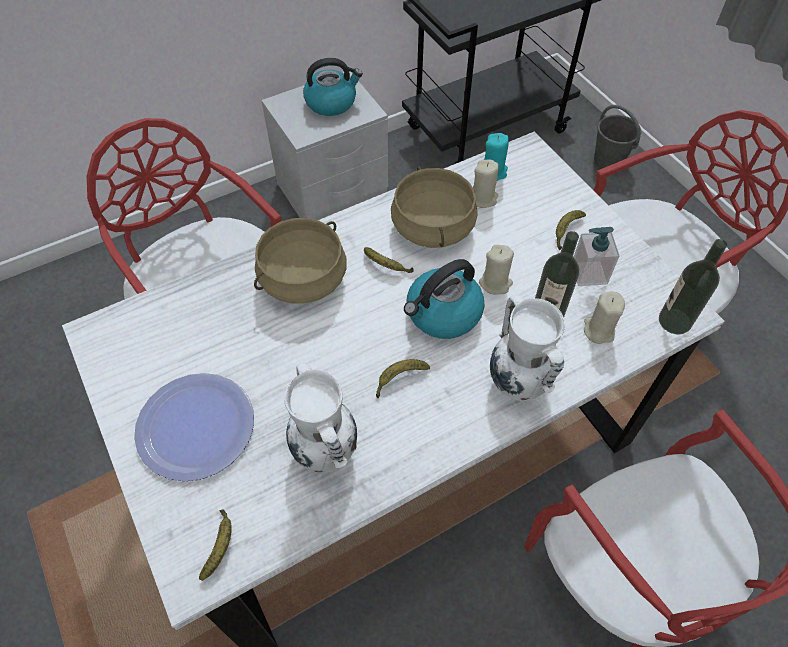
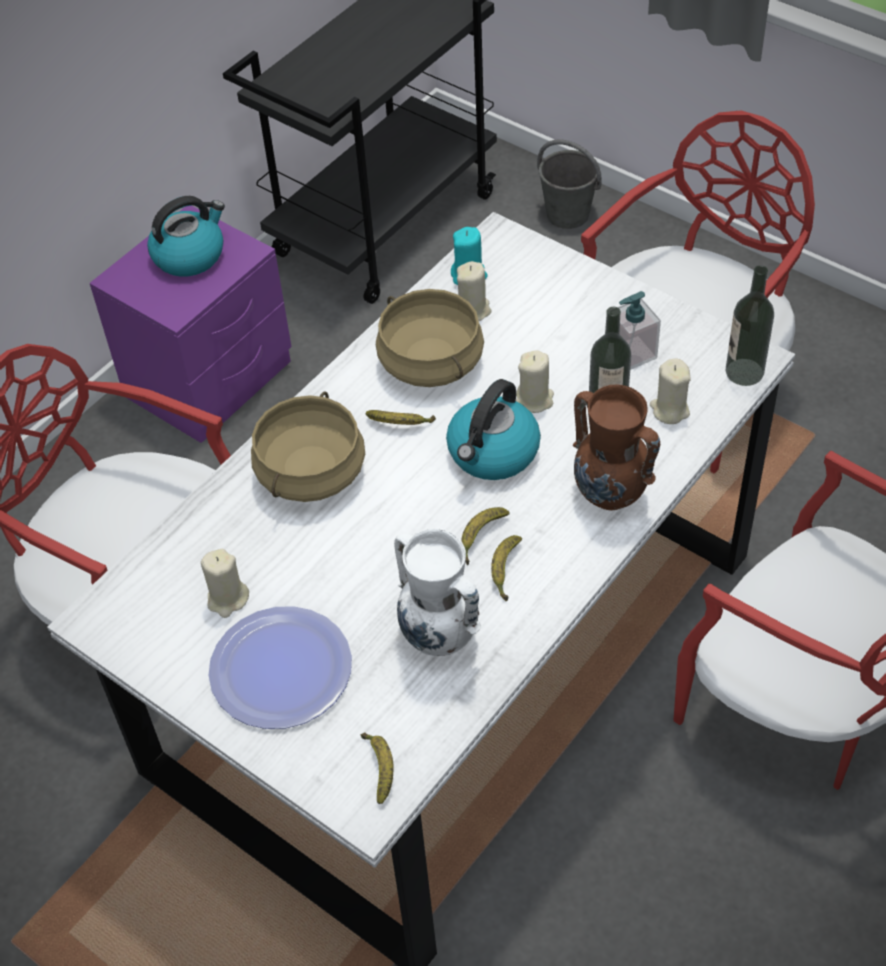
camera: 20 degrees left, 5 degrees down
(191, 354) = (227, 599): none -> beige candle
(332, 190) = (209, 379): grey nightstand -> purple nightstand
(517, 385) = (611, 496): white vase -> brown vase
(566, 231) = (585, 316): banana -> banana (505, 570)

